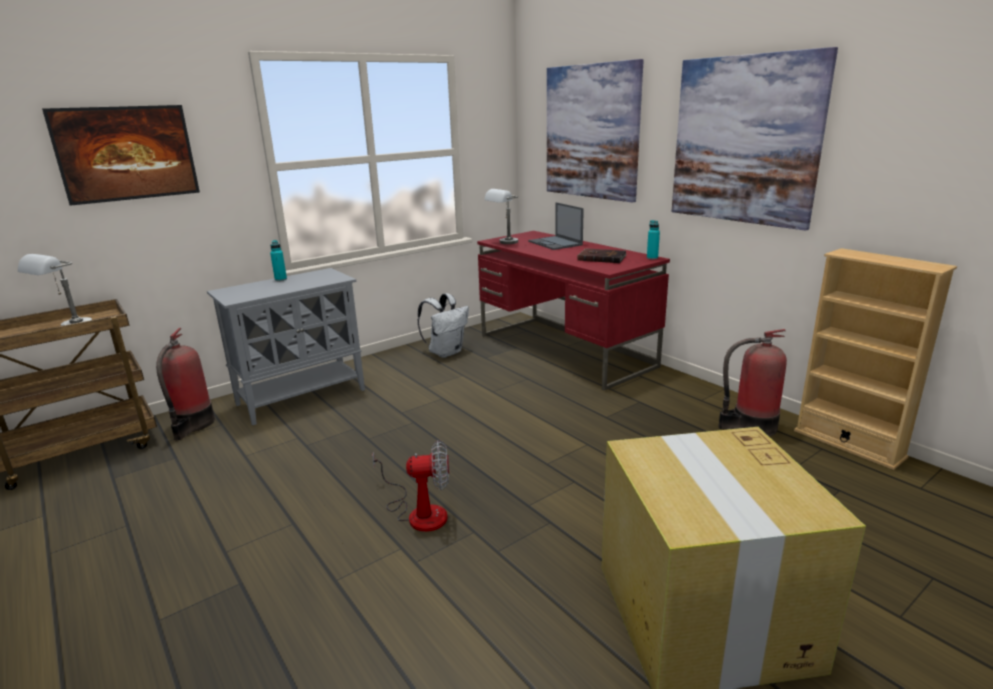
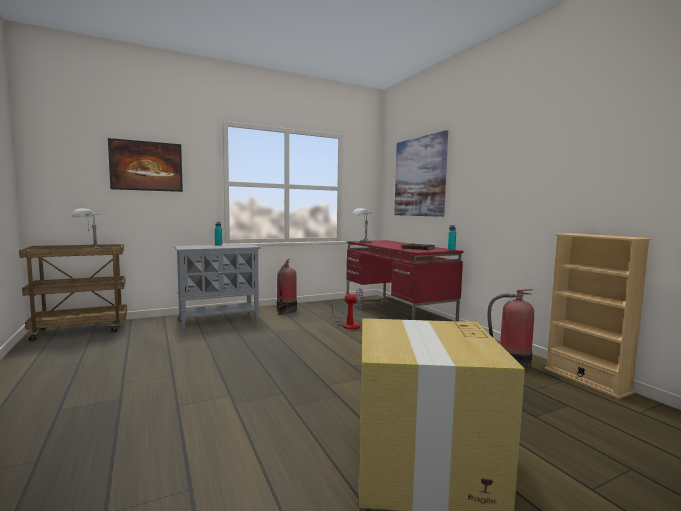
camera: 10 degrees right, 15 degrees down
(192, 425) = (148, 325): fire extinguisher -> fire extinguisher (286, 310)
(419, 512) = (253, 379): fan -> fan (347, 324)
(446, 352) = (319, 308): white backpack -> none
(555, 243) = (394, 243): laptop -> none
(744, 141) = (506, 170): picture -> none

